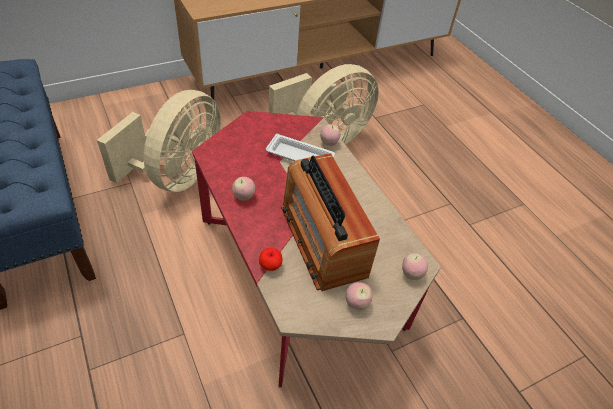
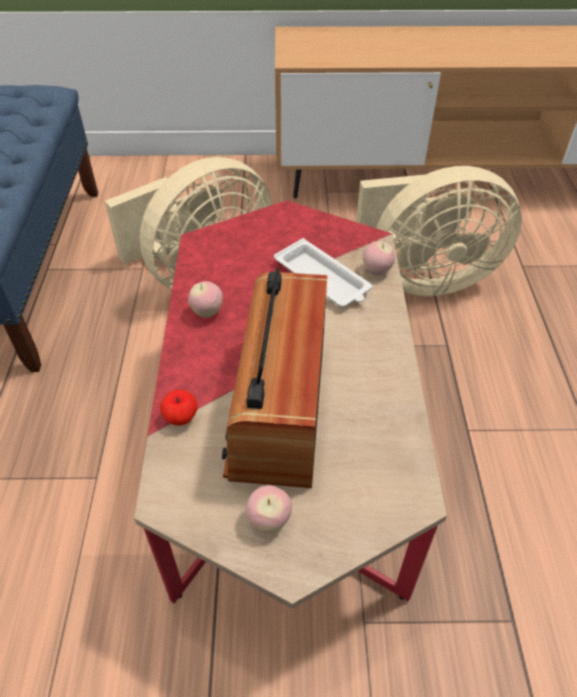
camera: 30 degrees right, 0 degrees up
(411, 274) = (387, 508): apple -> none

